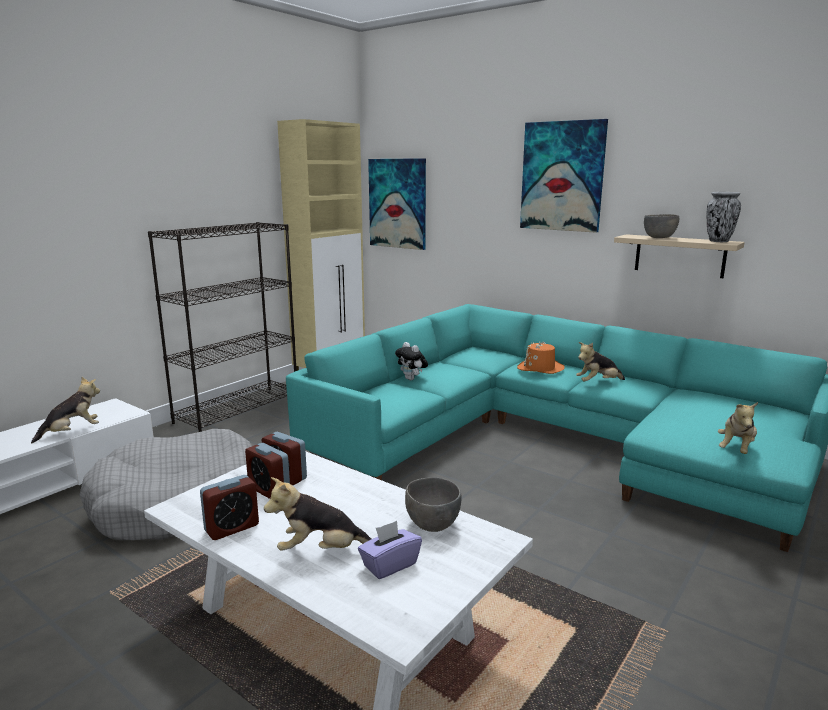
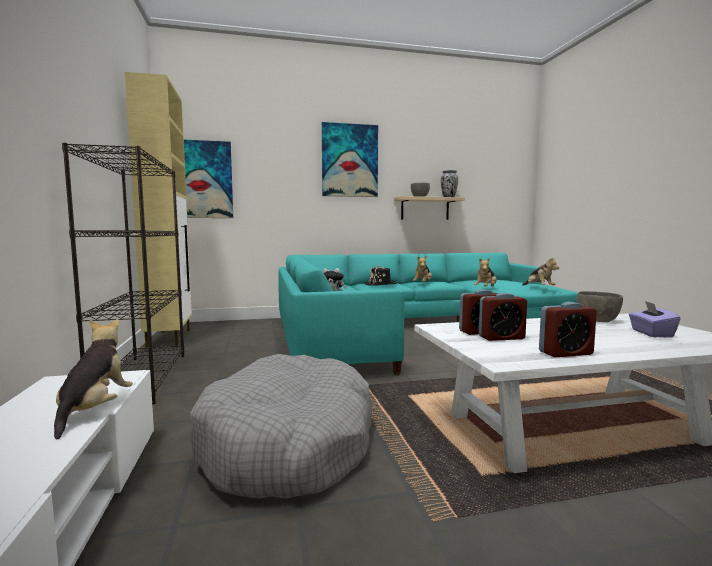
camera: 50 degrees left, 10 degrees down
(232, 528) = (565, 353): alarm clock -> alarm clock turned 75 degrees clockwise
(321, 551) = (622, 341): plush toy -> plush toy (486, 288)
(540, 368) = (380, 284): orange hat -> black hat

